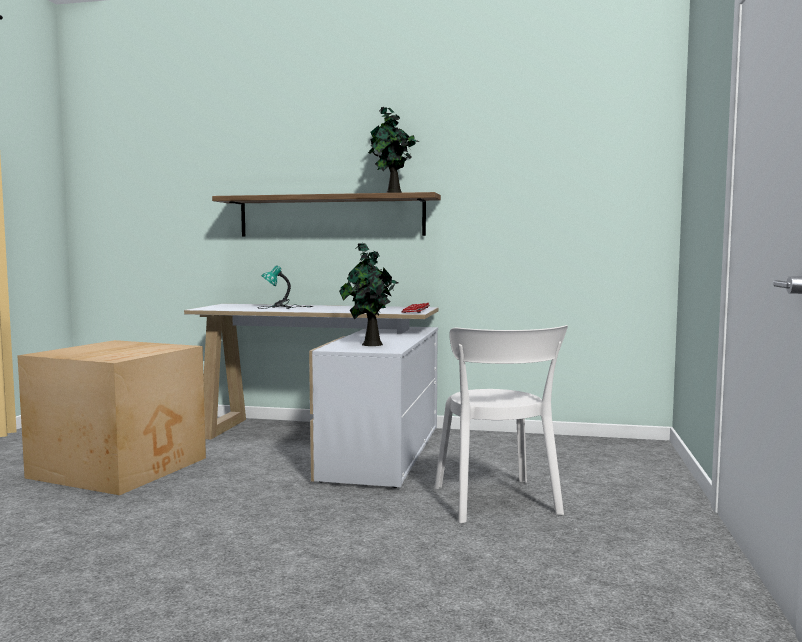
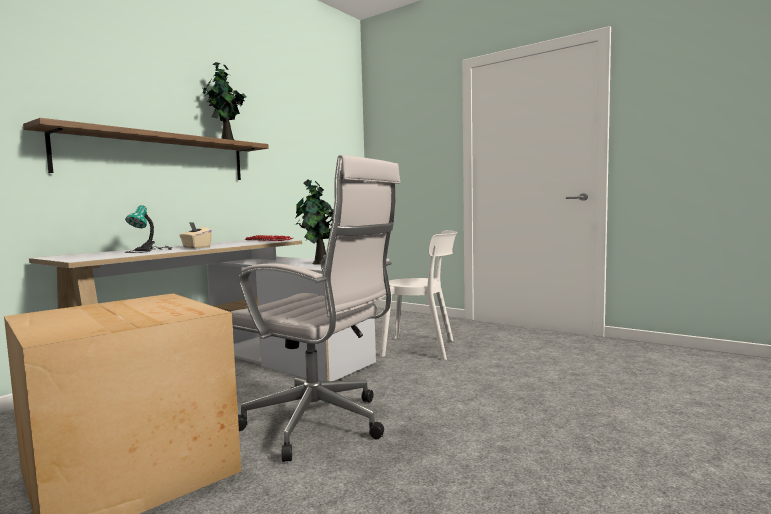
camera: 65 degrees left, 0 degrees up
(212, 501) = (321, 425): none -> white office chair
(311, 309) = (196, 247): none -> beige tissue box

